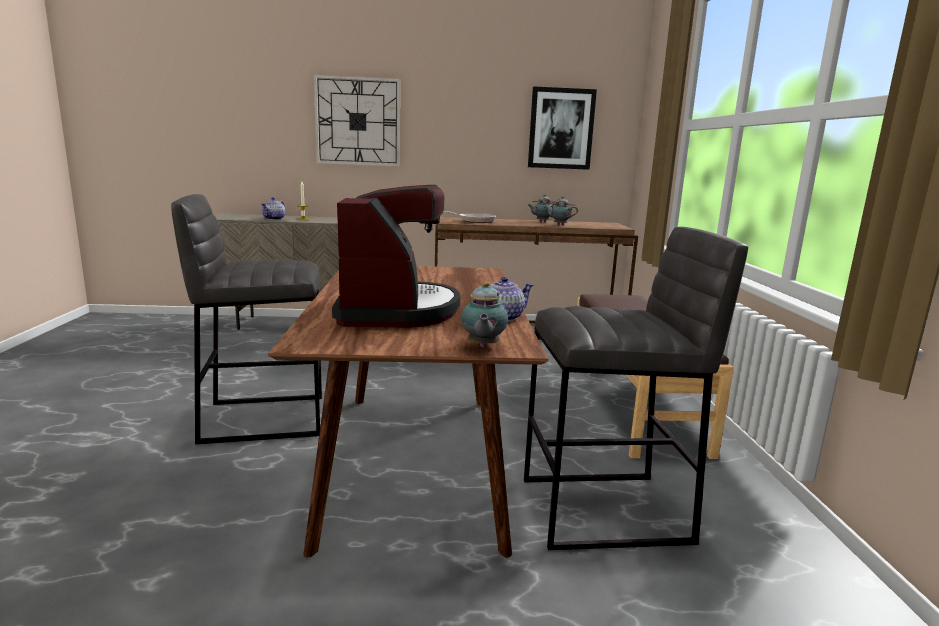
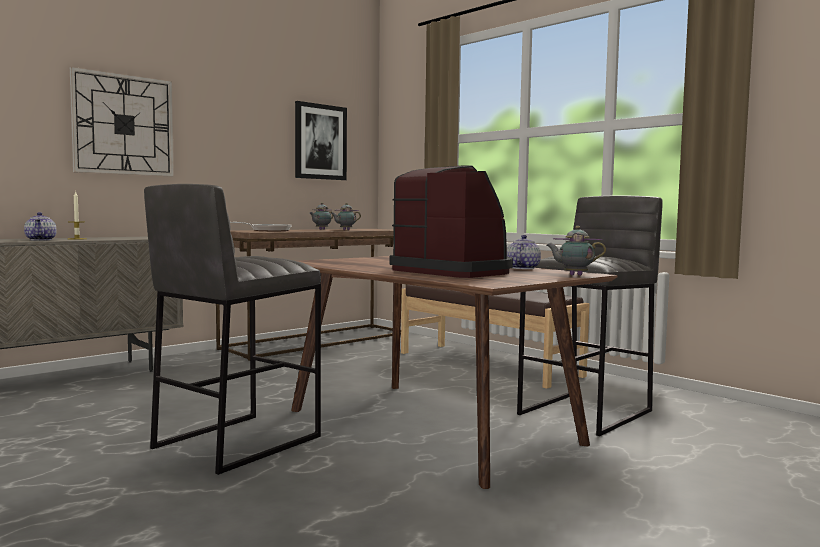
camera: 40 degrees left, 10 degrees down
(482, 346) = (573, 275): teapot -> teapot turned 135 degrees clockwise

